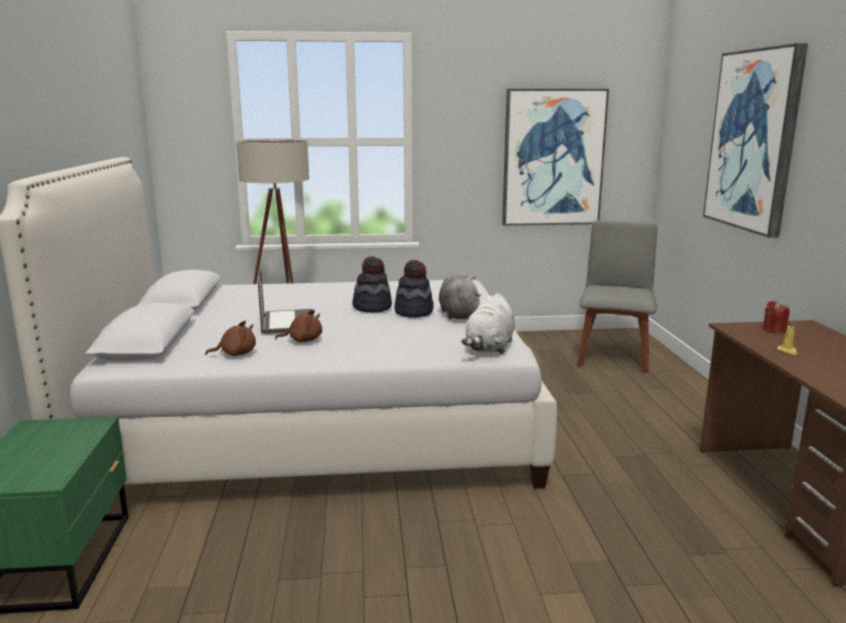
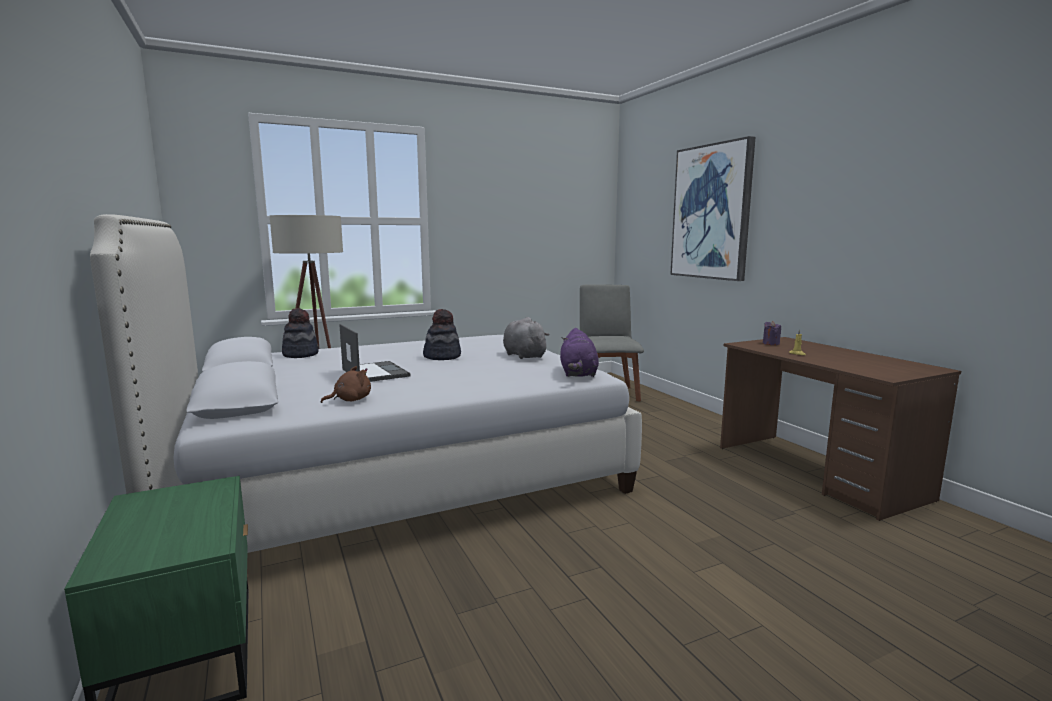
camera: 20 degrees left, 5 degrees down
(303, 340) = (406, 384): brown plush toy -> none
(414, 312) = (484, 356): hat -> hat (301, 354)
(490, 347) = (578, 374): white plush toy -> purple plush toy
(553, 158) = (541, 236): picture -> none
(774, 330) = (771, 343): red candle -> purple candle

